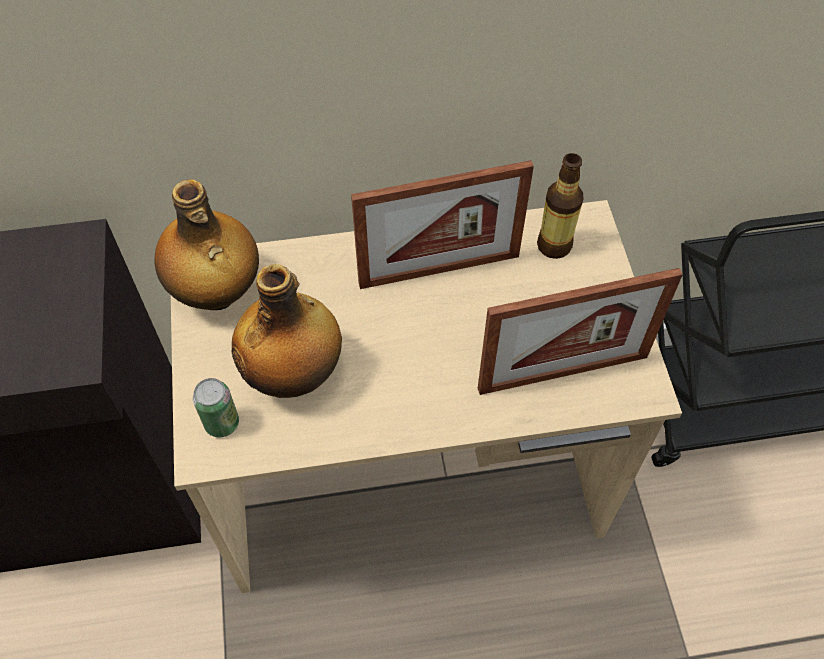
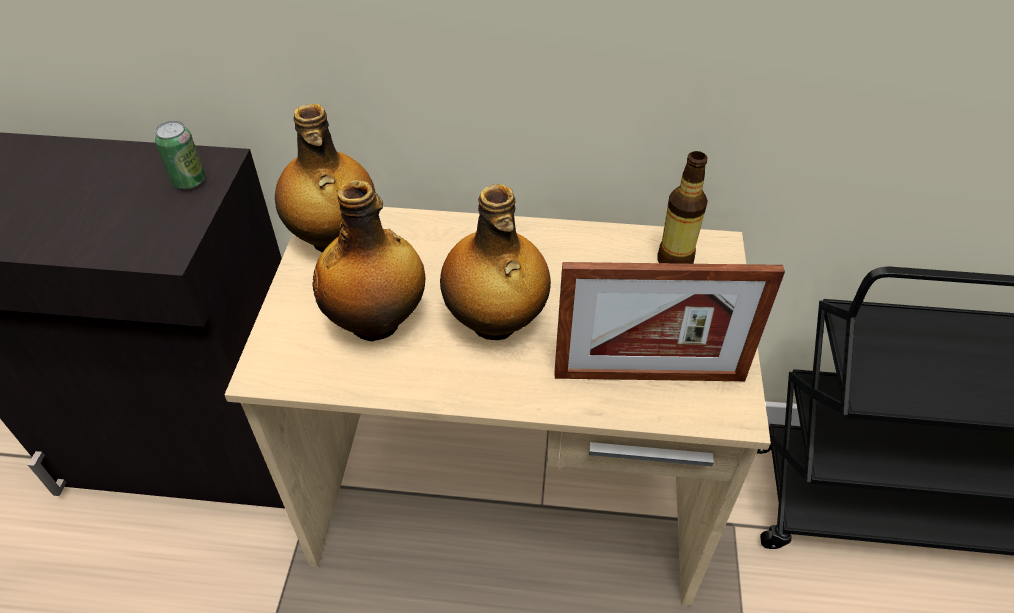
camera: 15 degrees right, 10 degrees down
(222, 423) = (292, 349): can -> can (189, 181)
(407, 351) = (495, 323): none -> bottle
(439, 270) = (552, 260): picture frame -> none

